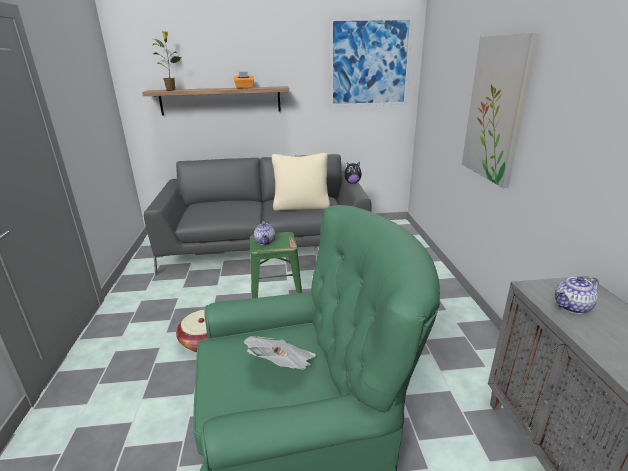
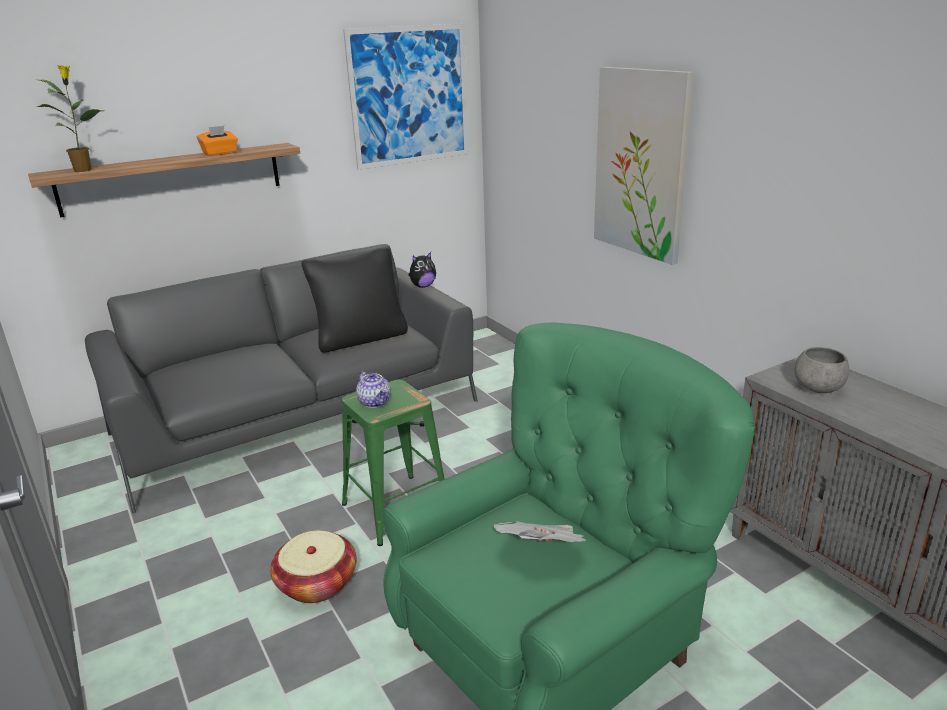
camera: 25 degrees left, 0 degrees up
(301, 207) = (360, 338): beige pillow -> black pillow
(572, 307) = (818, 389): teapot -> grey bowl

